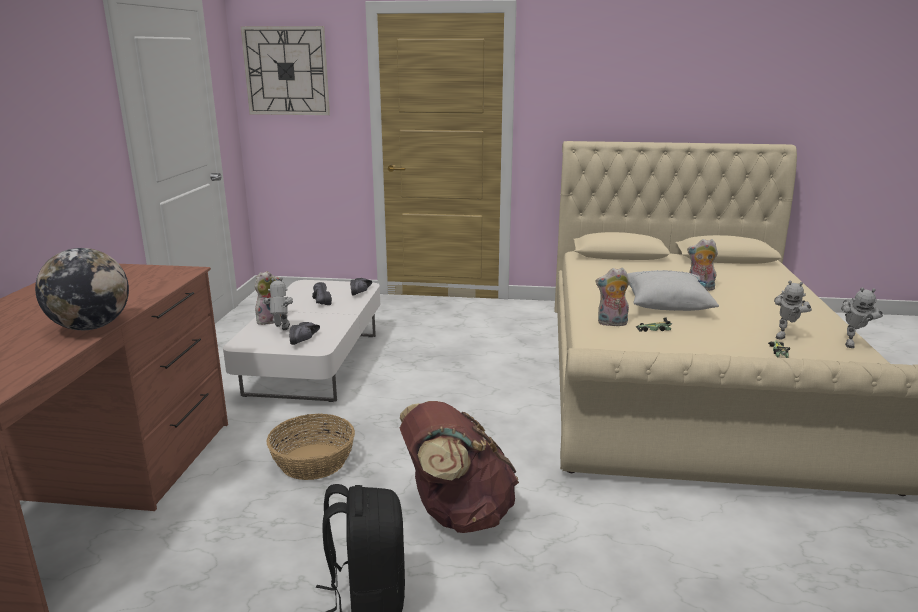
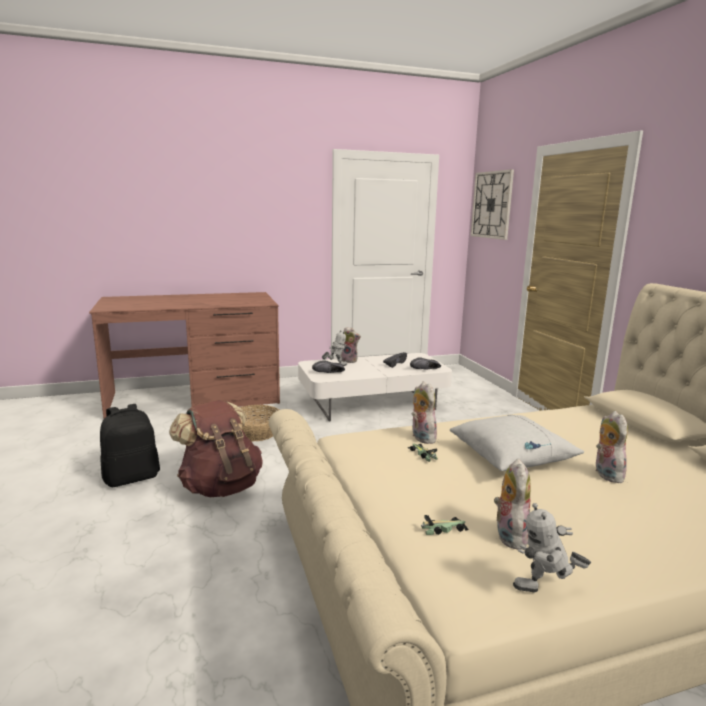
camera: 65 degrees right, 5 degrees down
(91, 327) = (177, 306): globe -> none
(785, 335) = (509, 535): toy robot -> plush toy

